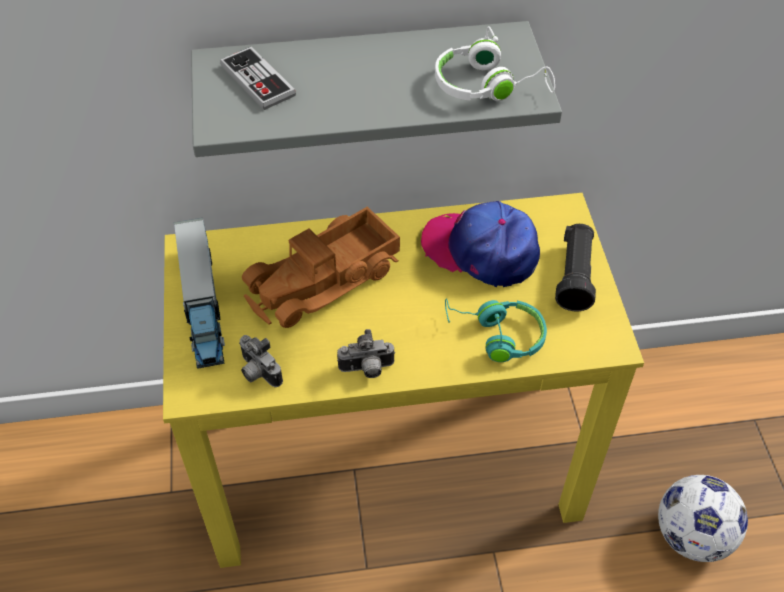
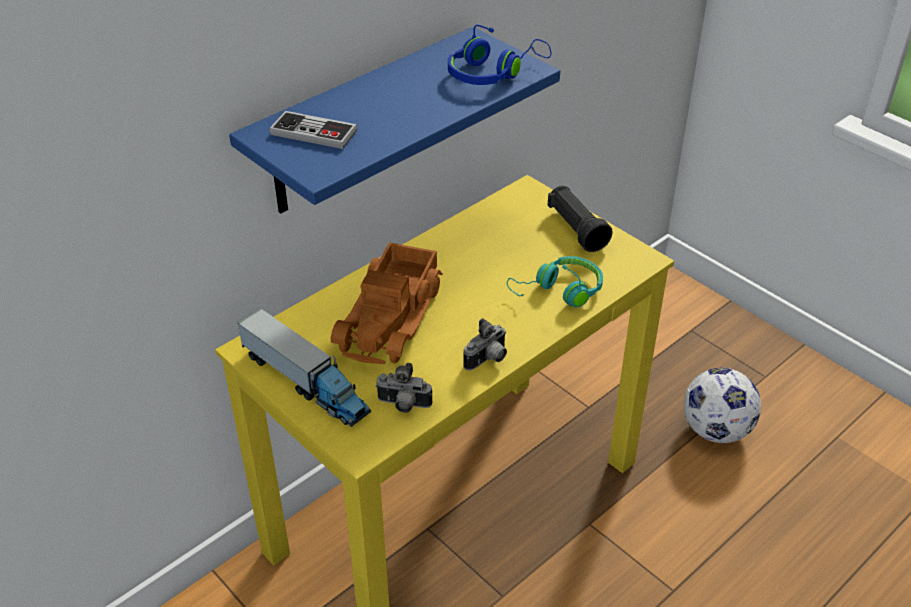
camera: 35 degrees left, 10 degrees down
(363, 82) = (363, 123): grey shelf -> blue shelf
(481, 250) = (493, 242): cap -> none
(488, 85) = (493, 73): white headphones -> blue headphones

